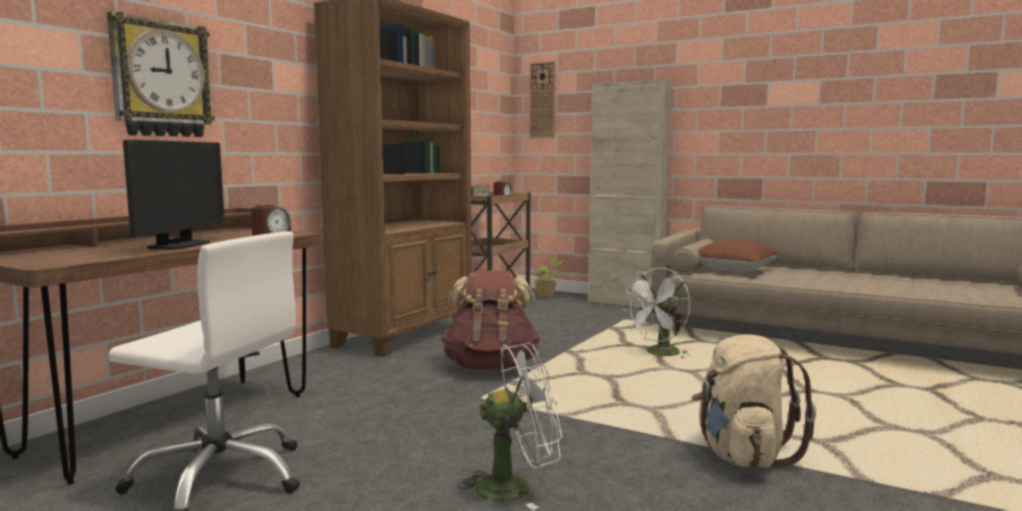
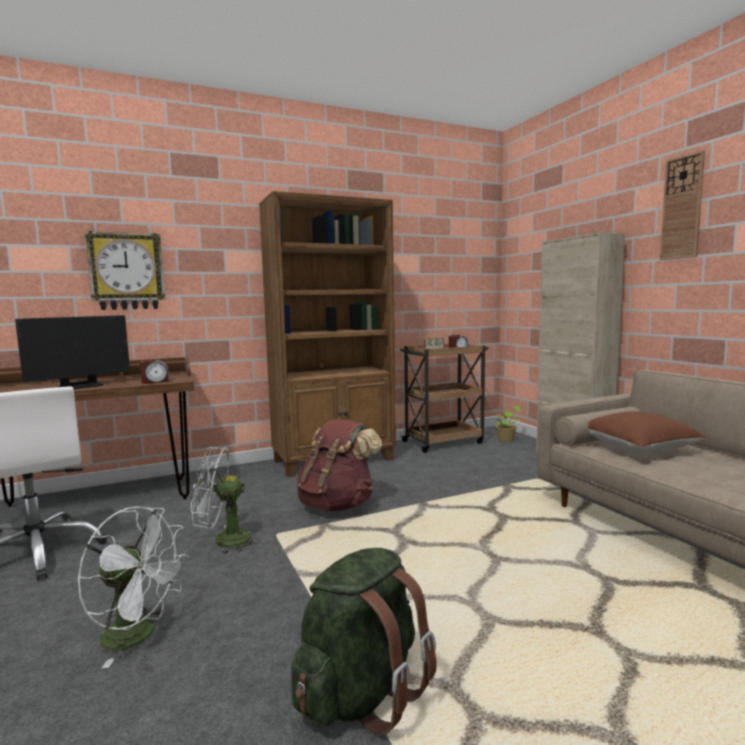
camera: 35 degrees right, 0 degrees up
(542, 100) = (520, 259): wall clock -> wall clock (682, 207)
(659, 354) = (503, 528): white fan -> white fan (223, 540)
(742, 456) = (362, 692): beige backpack -> green backpack

